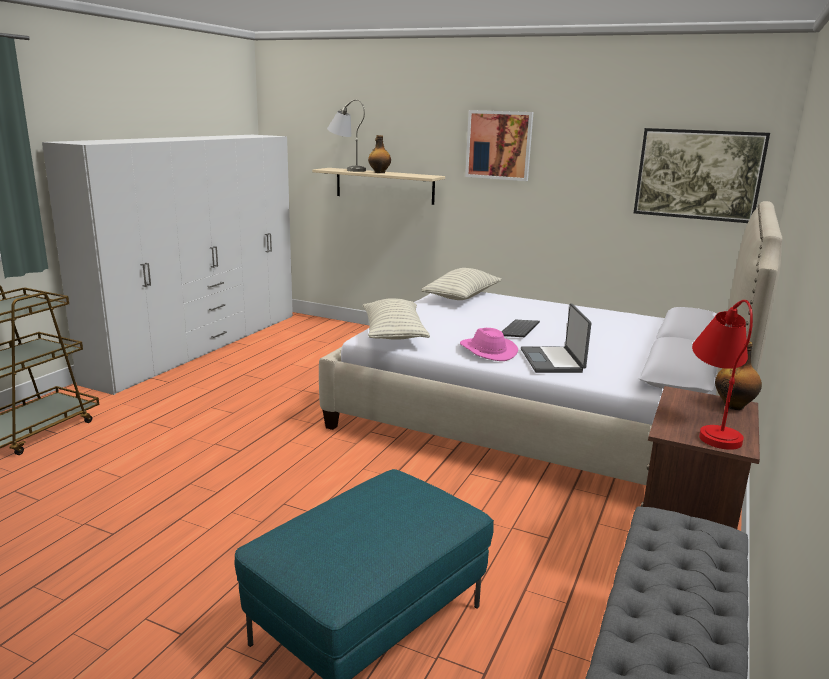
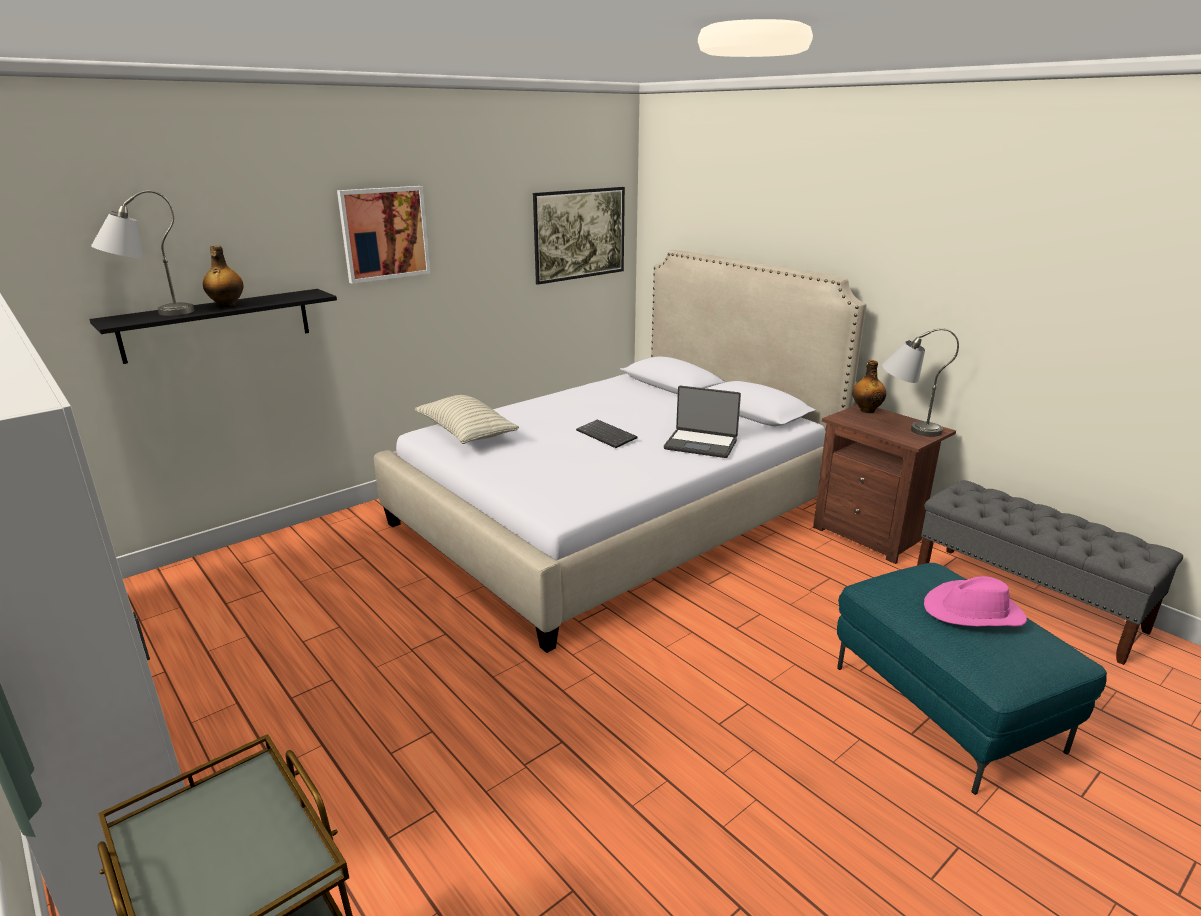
camera: 65 degrees left, 5 degrees up
(384, 186) = (217, 325): beige shelf -> black shelf
(393, 334) = (564, 497): pillow -> none
(487, 351) = (656, 464): pink hat -> pink hat (974, 612)
(713, 427) = (905, 427): red table lamp -> grey table lamp

